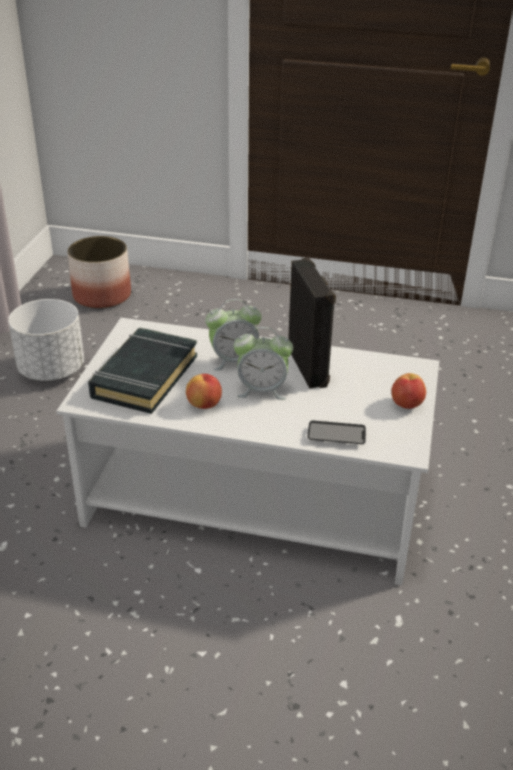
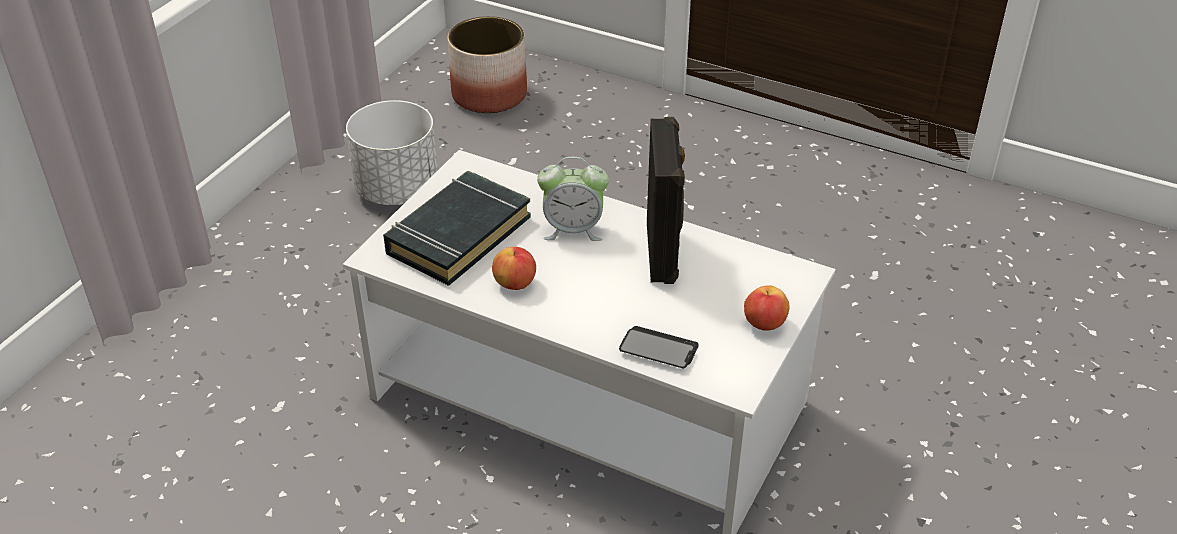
camera: 15 degrees right, 5 degrees up
(262, 390) = (592, 275): alarm clock -> none

